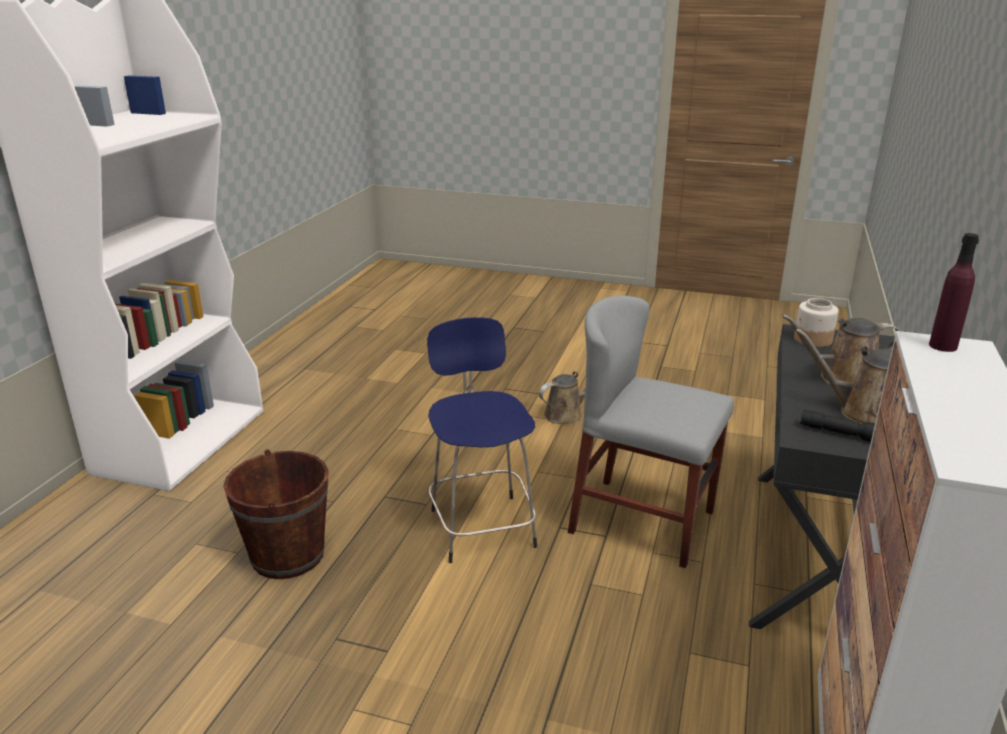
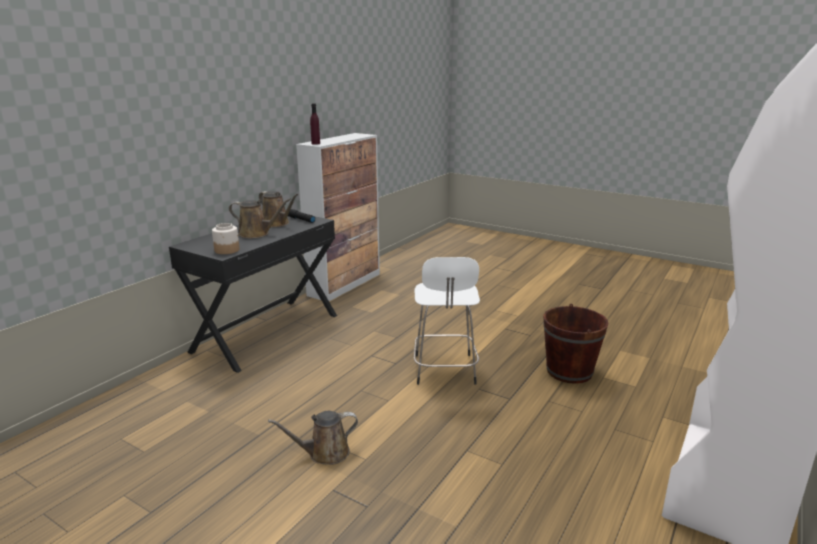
camera: 165 degrees left, 5 degrees down
(481, 525) = (444, 371): blue stool -> white stool
(642, 521) = (343, 359): grey chair -> none

